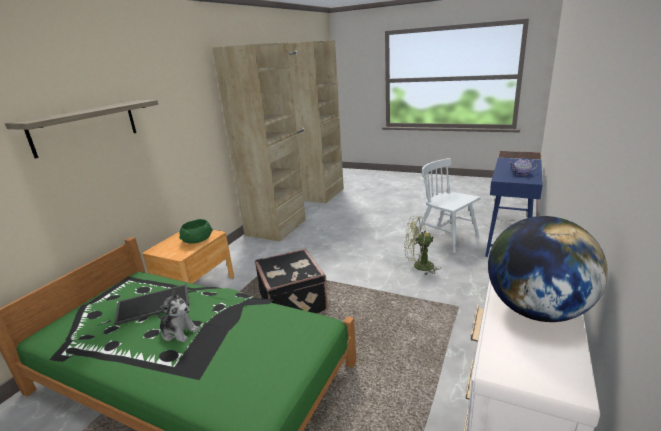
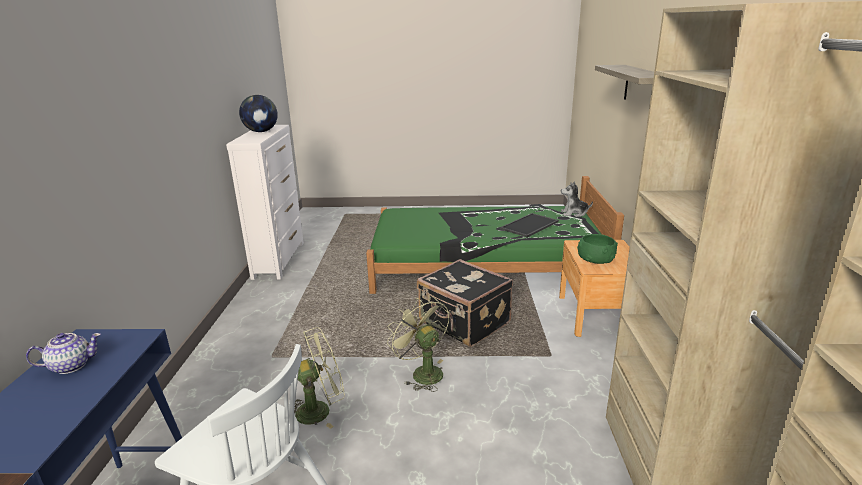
camera: 155 degrees right, 0 degrees up
(179, 331) = (483, 221): plush toy -> plush toy (574, 213)
(350, 274) = (422, 372): none -> green fan

